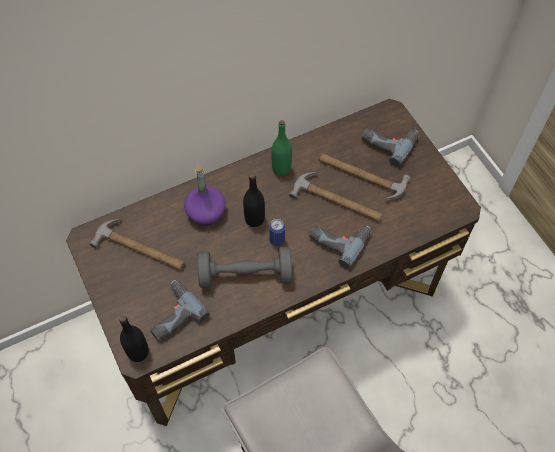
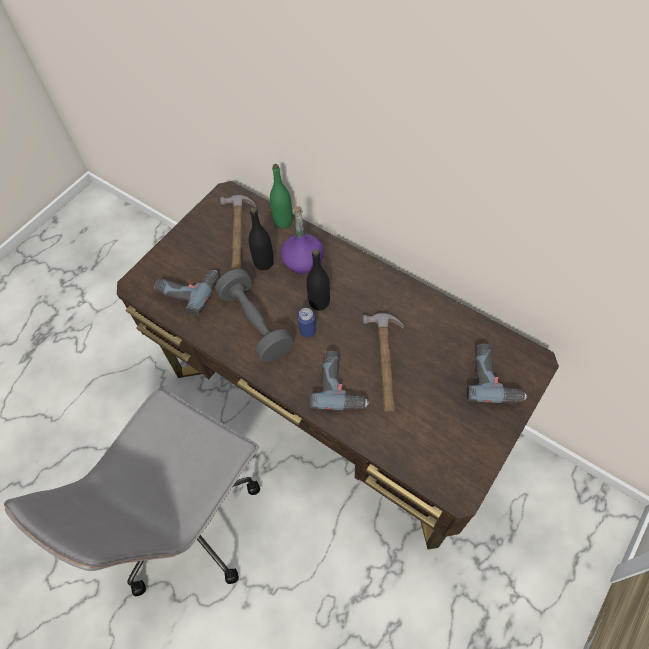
camera: 65 degrees right, 0 degrees up
(138, 352) = (140, 283): black bottle -> black bottle (263, 263)
(281, 169) = (390, 296): green bottle -> green bottle (283, 221)
(361, 176) = (431, 370): hammer -> none

